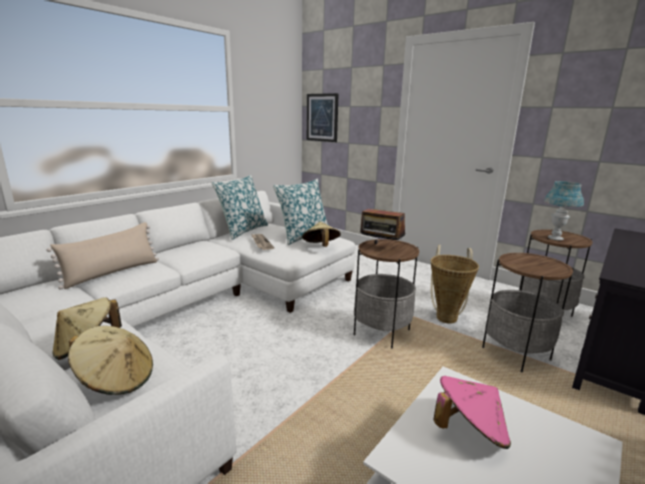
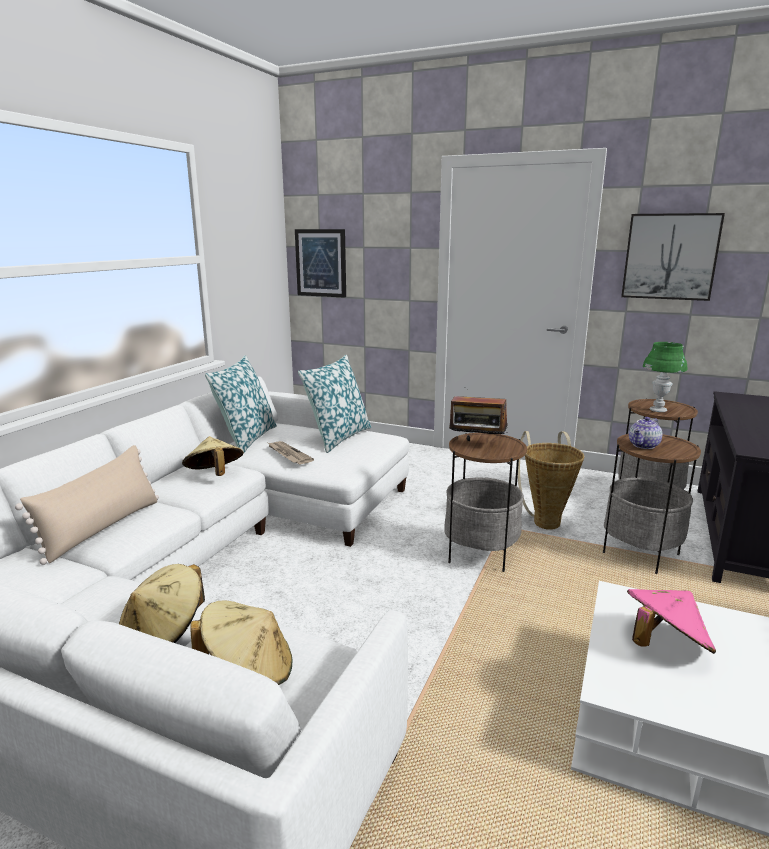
camera: 15 degrees left, 0 degrees up
(321, 247) = (373, 450): beige hat -> beige hat (214, 475)
(521, 262) = (644, 445): none -> teapot
(555, 238) = (658, 410): blue table lamp -> green table lamp
(584, 112) = (670, 256): none -> picture

